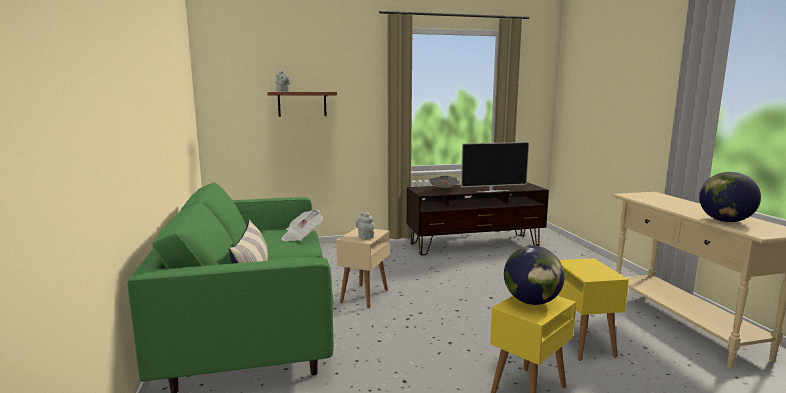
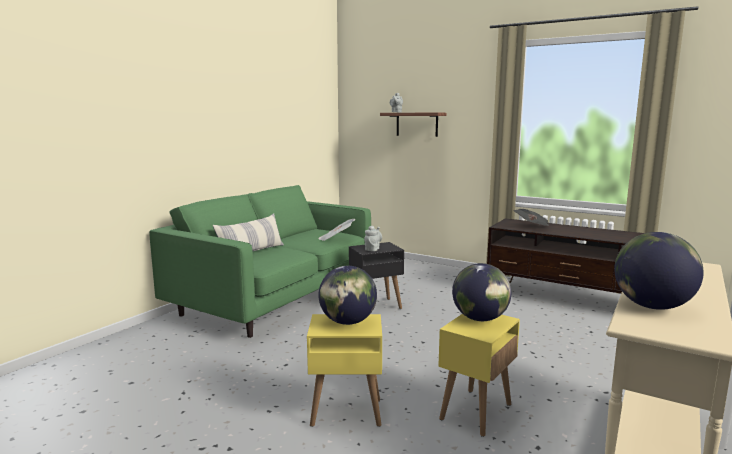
camera: 45 degrees right, 0 degrees up
(364, 296) = (375, 307): beige side table -> black side table
(492, 191) = (586, 237): television -> none
(581, 266) = (480, 319): none -> globe

